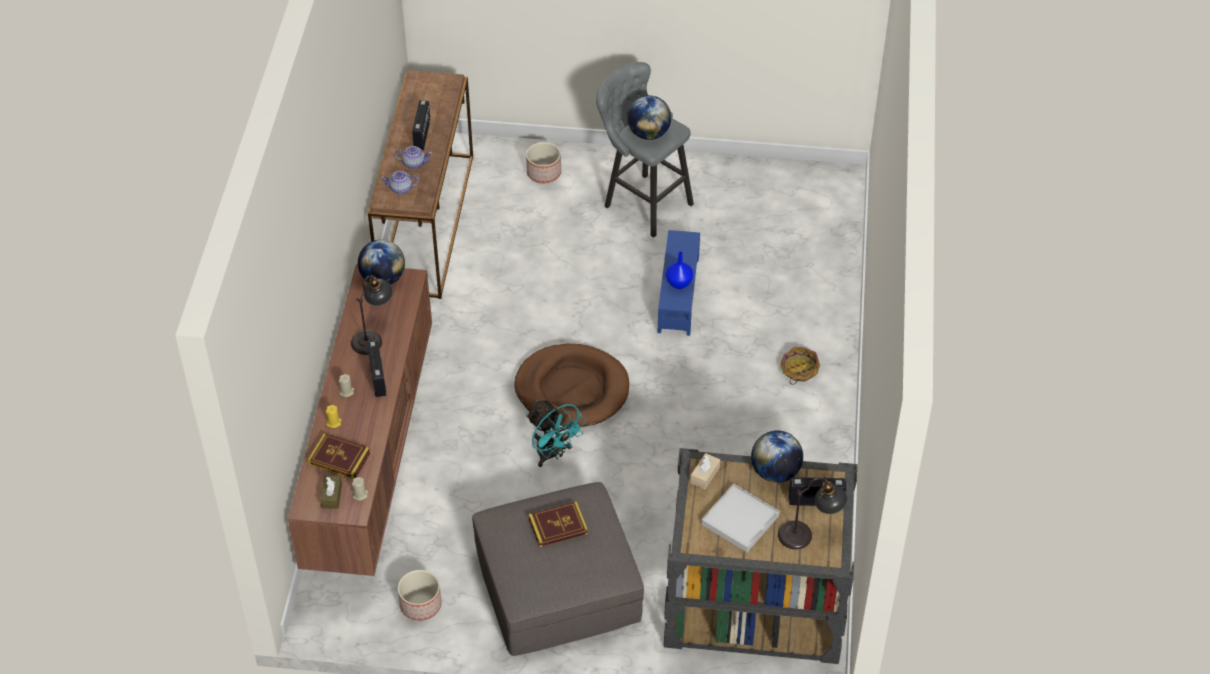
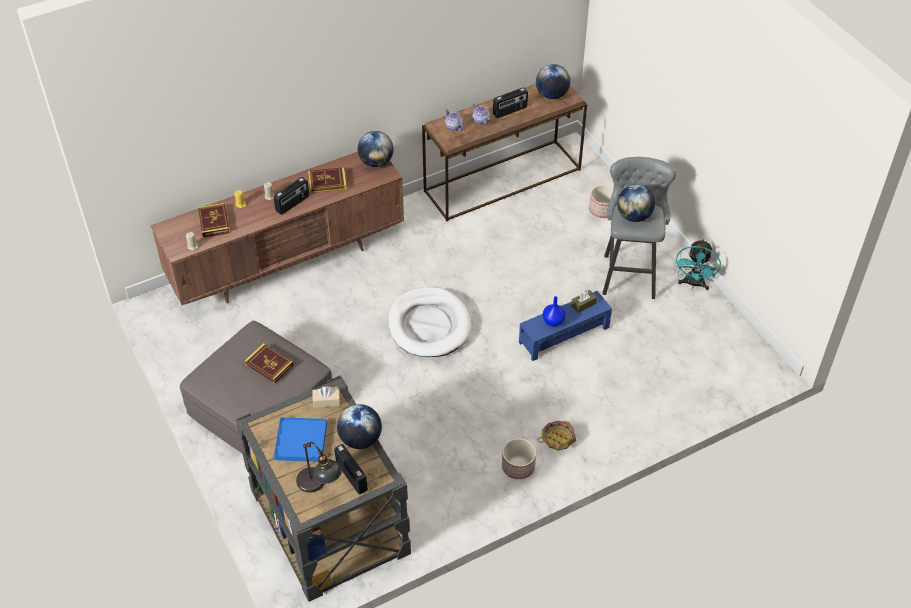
camera: 55 degrees right, 0 degrees up
(331, 496) = (182, 234): brown tissue box -> brown tissue box (583, 304)
(373, 333) = (327, 182): grey table lamp -> book
(421, 605) = (195, 347): planter -> planter (518, 467)
(432, 92) = (552, 95): none -> globe
(553, 454) = (366, 345): turquoise fan -> turquoise fan (693, 284)
(572, 389) = (429, 325): brown dog bed -> white dog bed
(740, 520) = (301, 441): white tray -> blue tray

